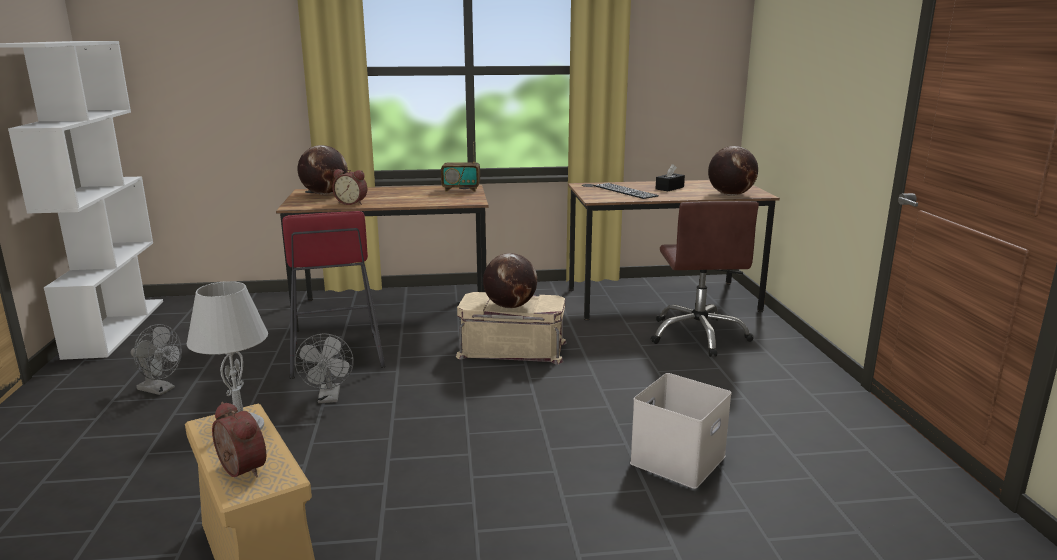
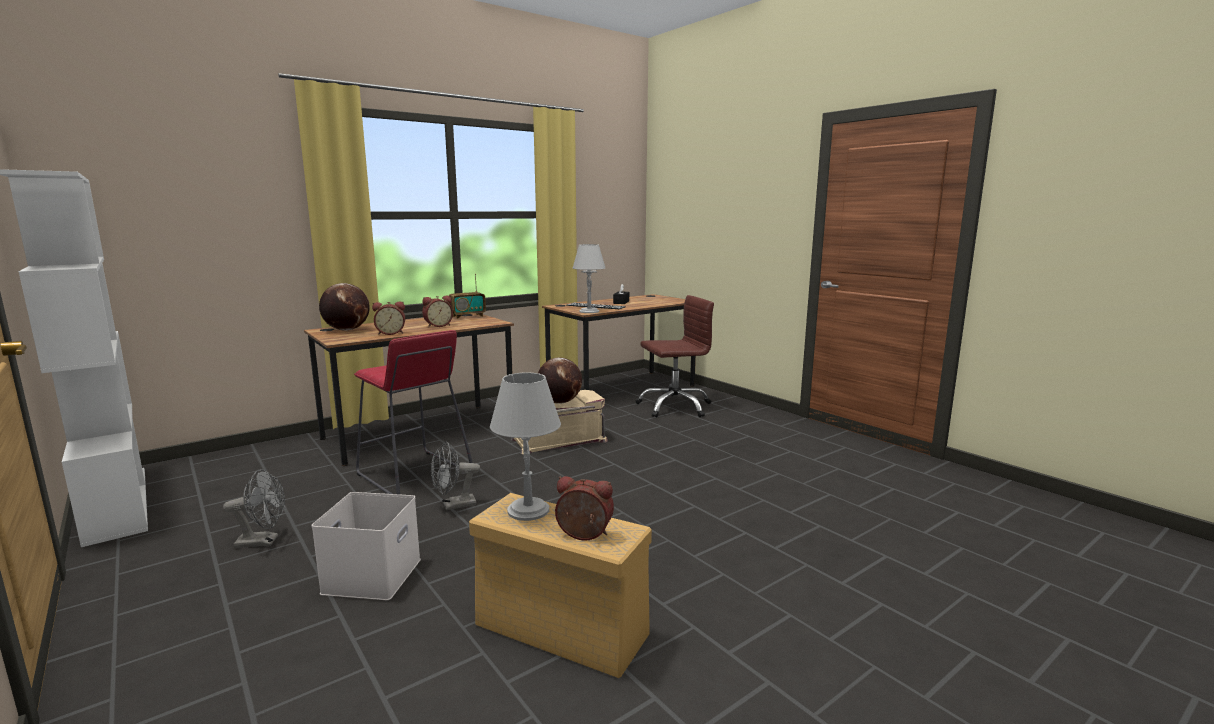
camera: 30 degrees left, 5 degrees down
(329, 398) = (454, 505): grey fan -> grey fan turned 105 degrees clockwise
(410, 199) = (438, 325): none -> alarm clock
(602, 198) = (589, 311): none -> grey table lamp
(678, 461) = (759, 479): white storage box -> white storage box (373, 577)
(698, 335) = (674, 406): brown office chair -> brown office chair turned 75 degrees counterclockwise
(730, 195) = (668, 302): globe -> none

